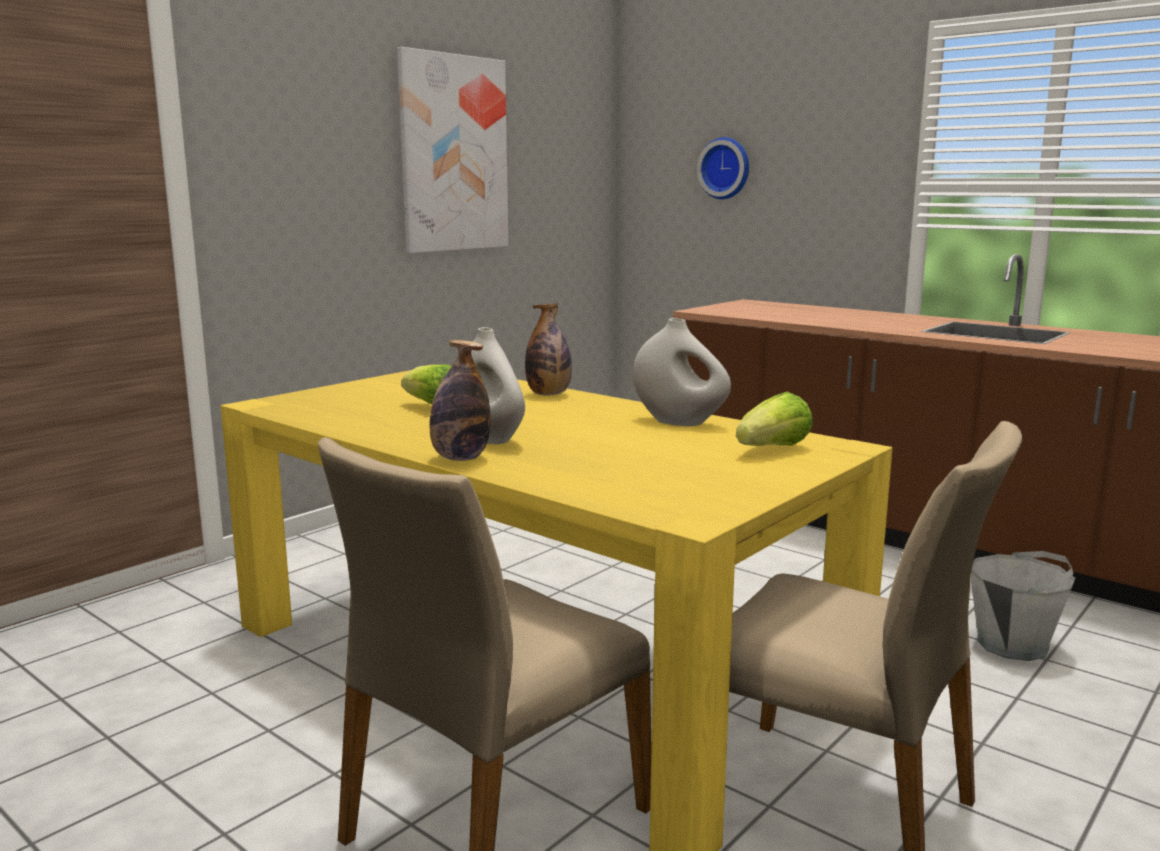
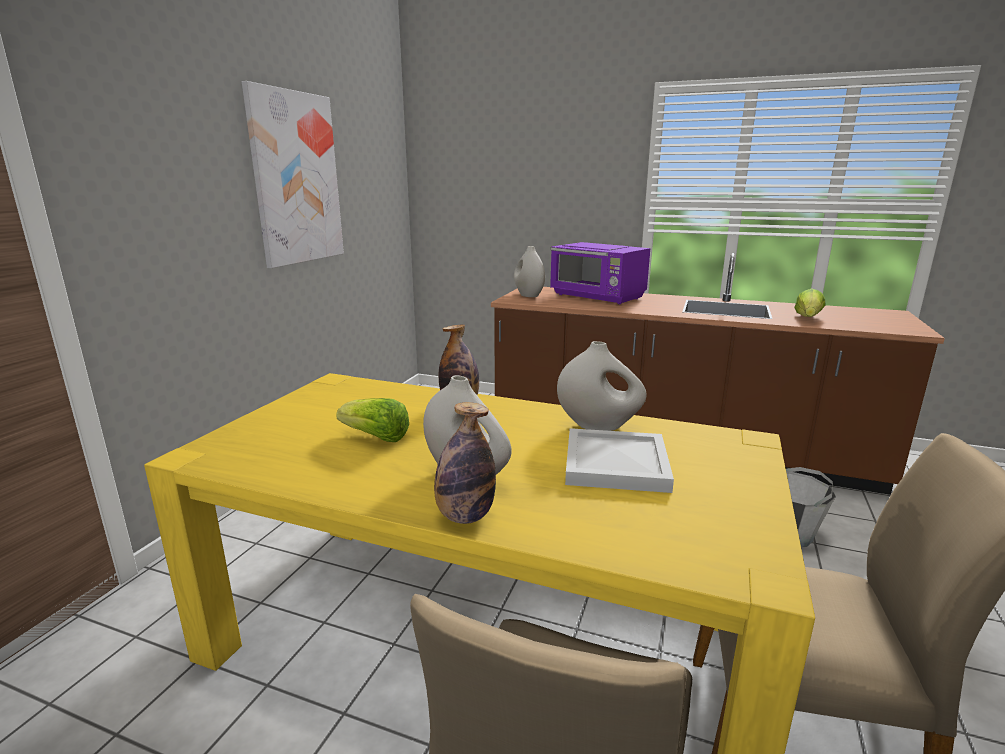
camera: 20 degrees left, 5 degrees up
(659, 446) = (617, 463): none -> white tray
(725, 168) = (499, 187): wall clock -> none
(732, 308) = (528, 295): none -> white vase
(773, 449) = (705, 452): lettuce -> lettuce (807, 318)
(826, 313) = (597, 297): none -> purple microwave

